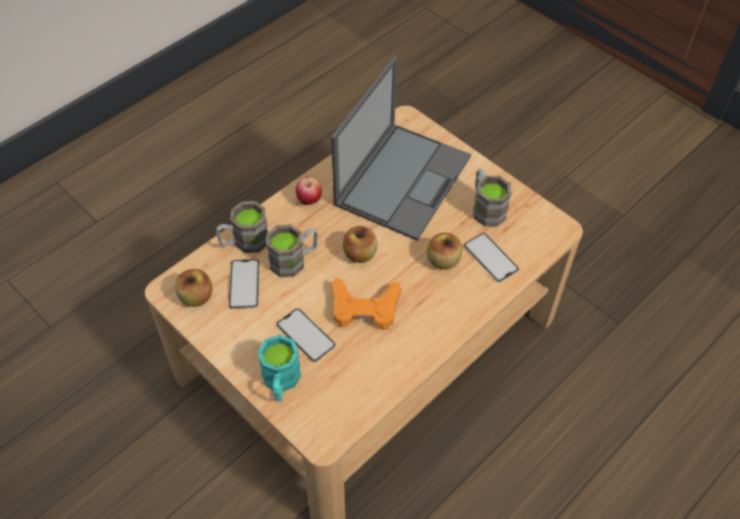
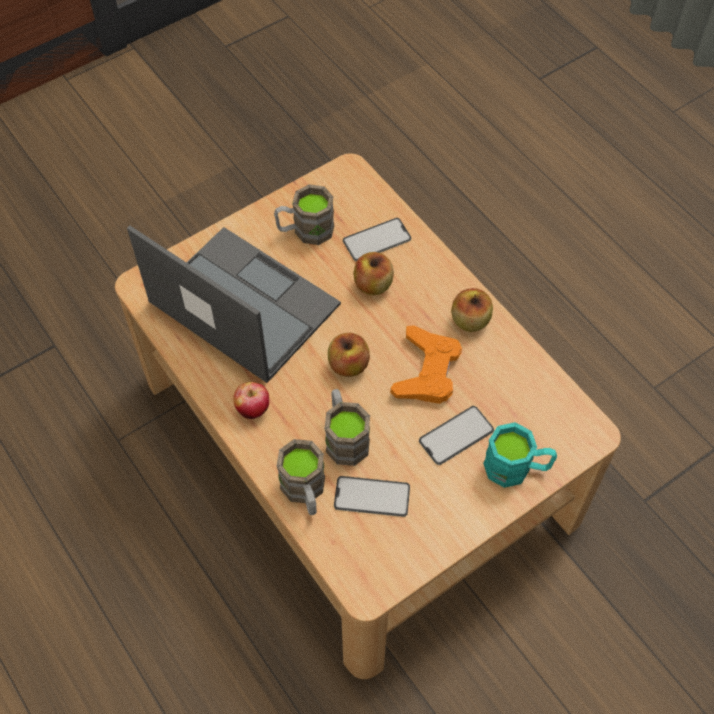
camera: 80 degrees left, 5 degrees up
(196, 297) = (383, 555): apple -> apple (470, 321)

